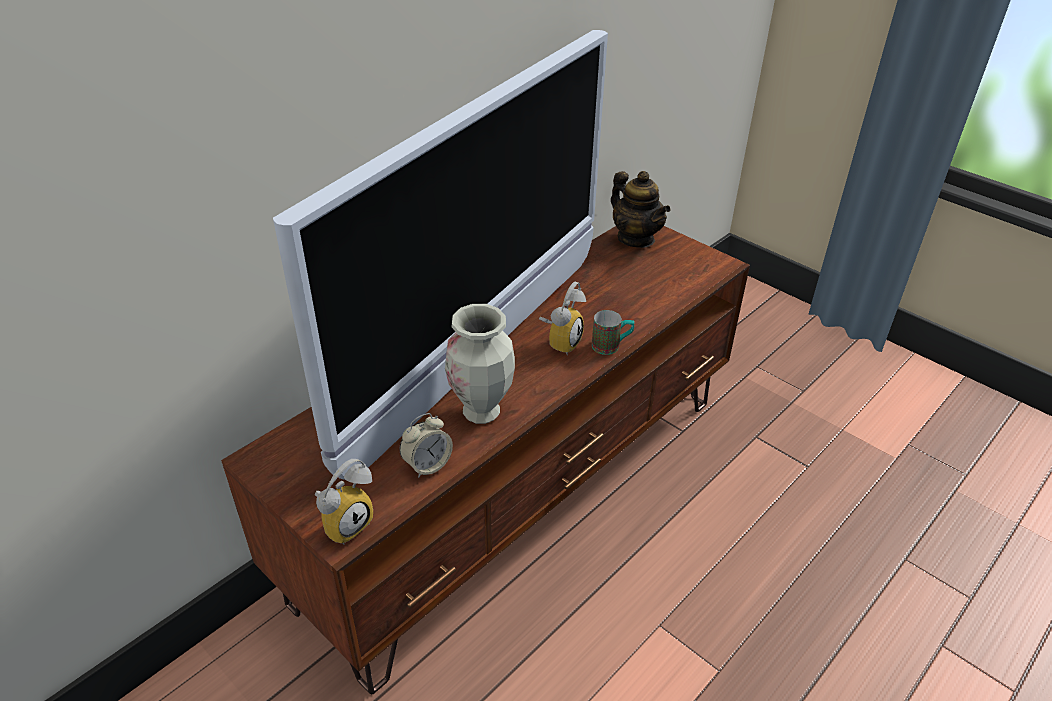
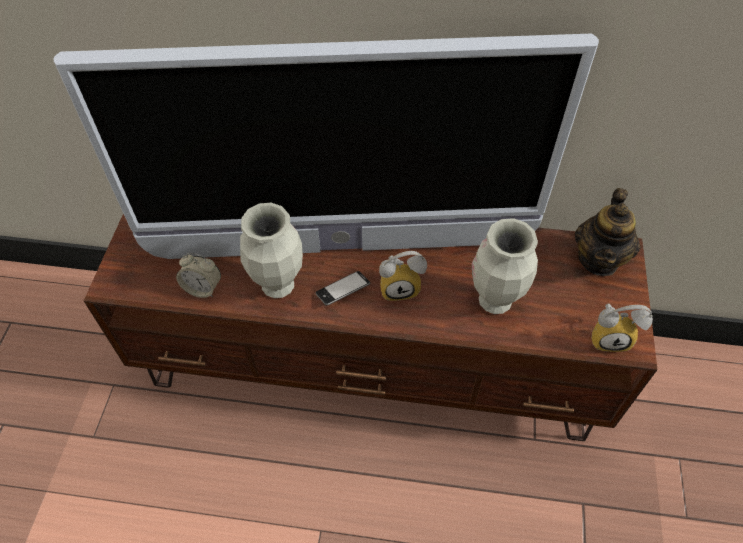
camera: 55 degrees right, 15 degrees up
(346, 522) = (124, 279): alarm clock -> alarm clock (610, 337)
(529, 375) = (343, 290): none -> phone
(611, 346) = (425, 324): mug -> none
(625, 302) = (494, 301): none -> vase

